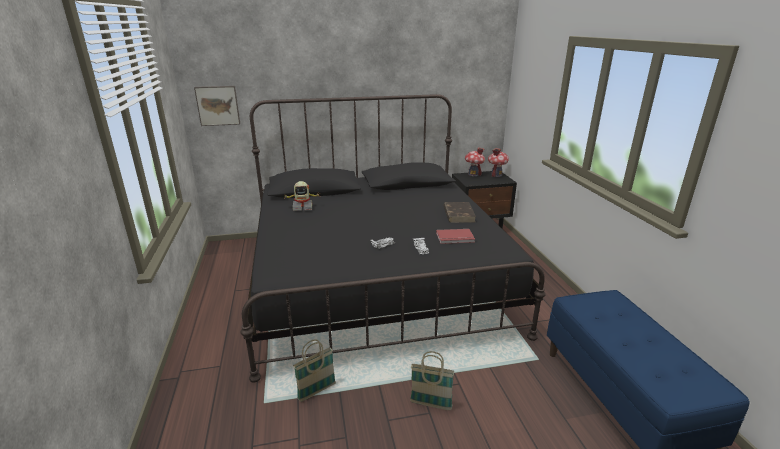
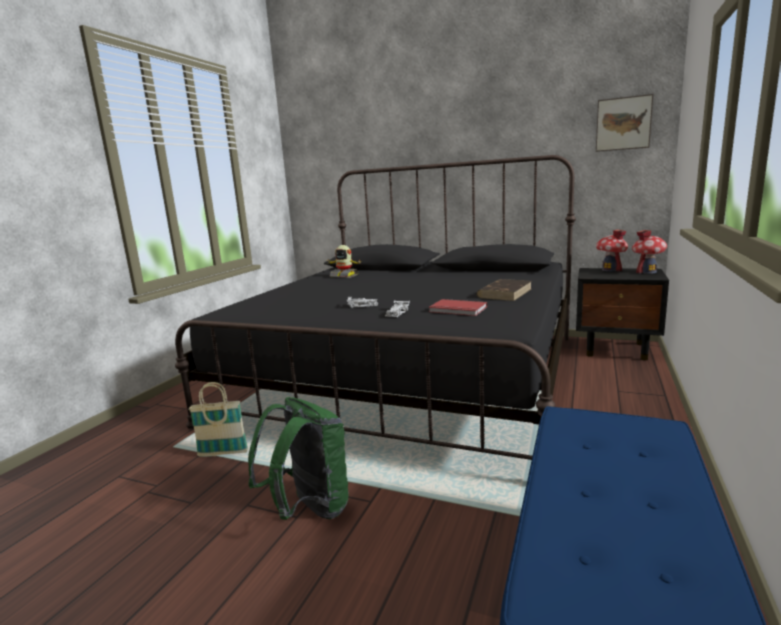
camera: 35 degrees right, 10 degrees down
(218, 105) = (314, 179): picture -> picture (623, 124)
(430, 404) = (309, 509): basket -> green backpack

